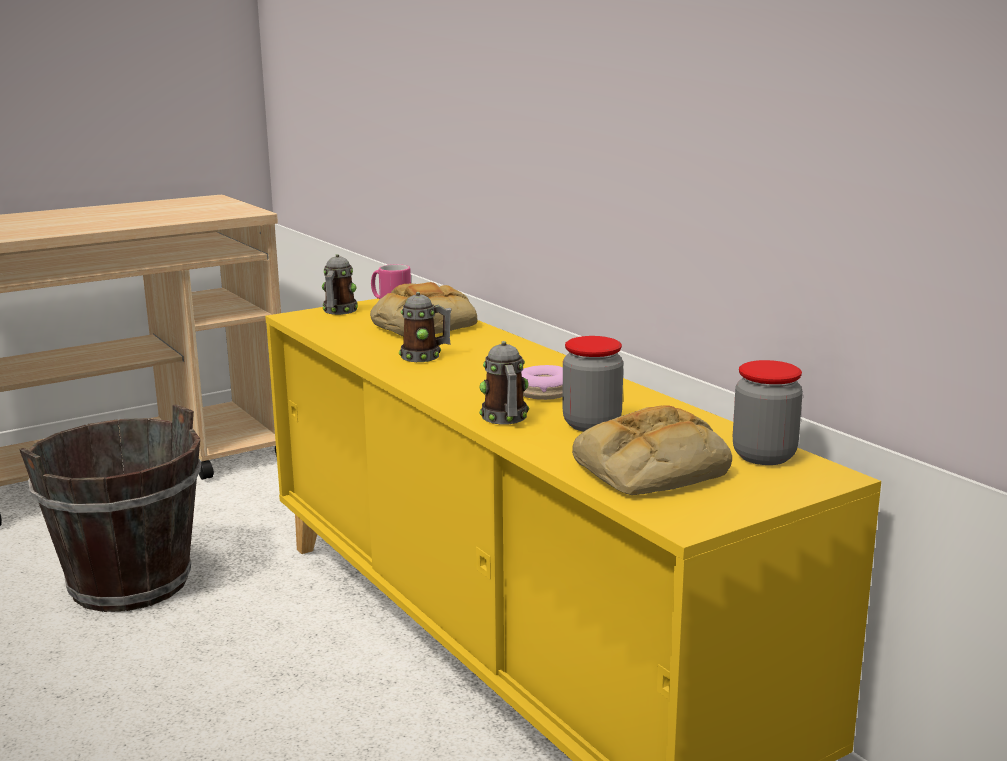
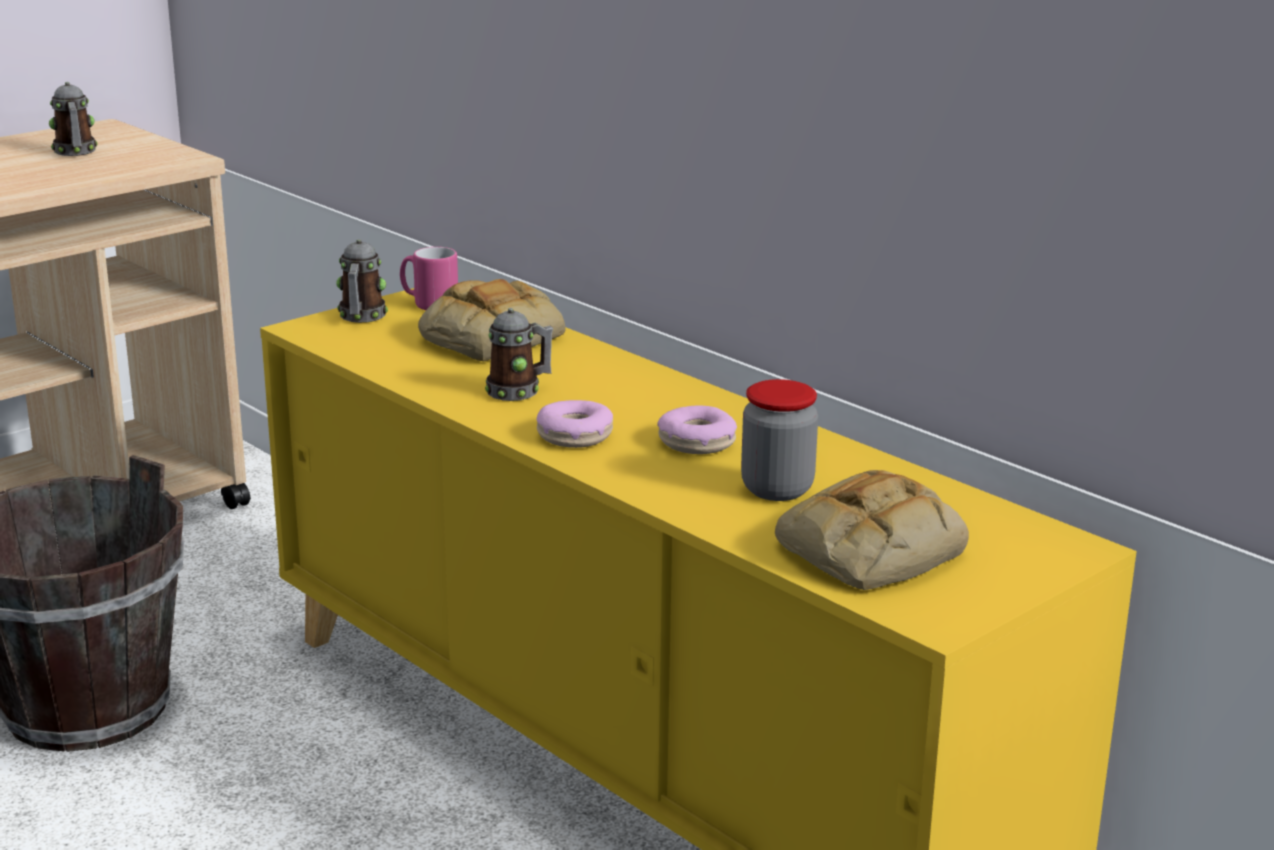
camera: 10 degrees left, 5 degrees up
(452, 384) = (575, 435): none -> donut
(505, 419) = (668, 487): mug -> mug (75, 152)
(764, 456) = (996, 524): jar -> none

